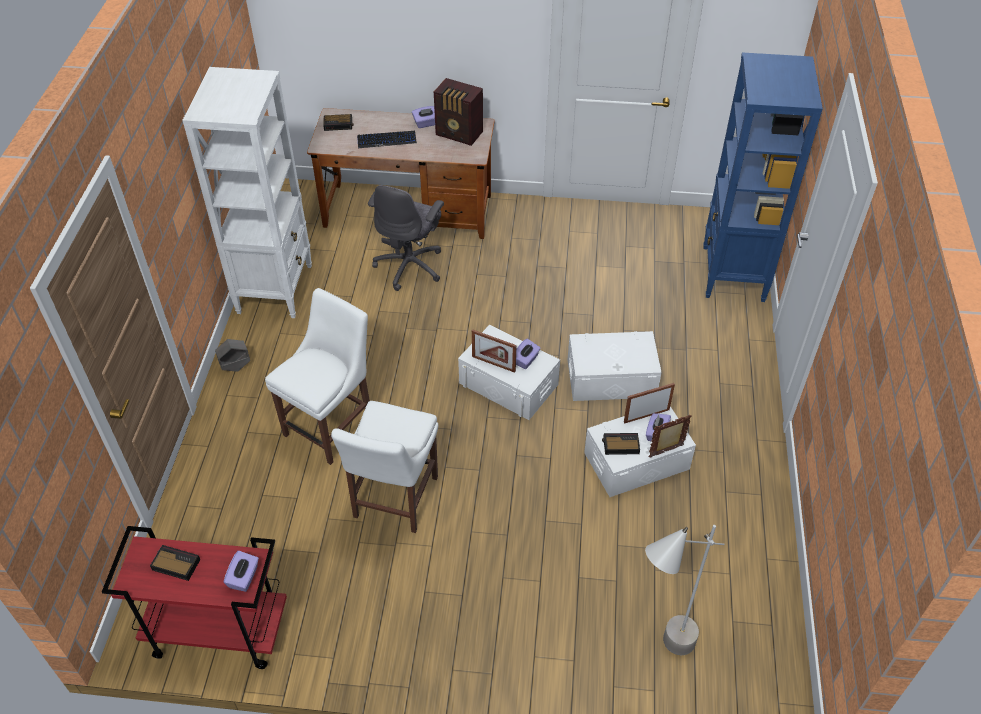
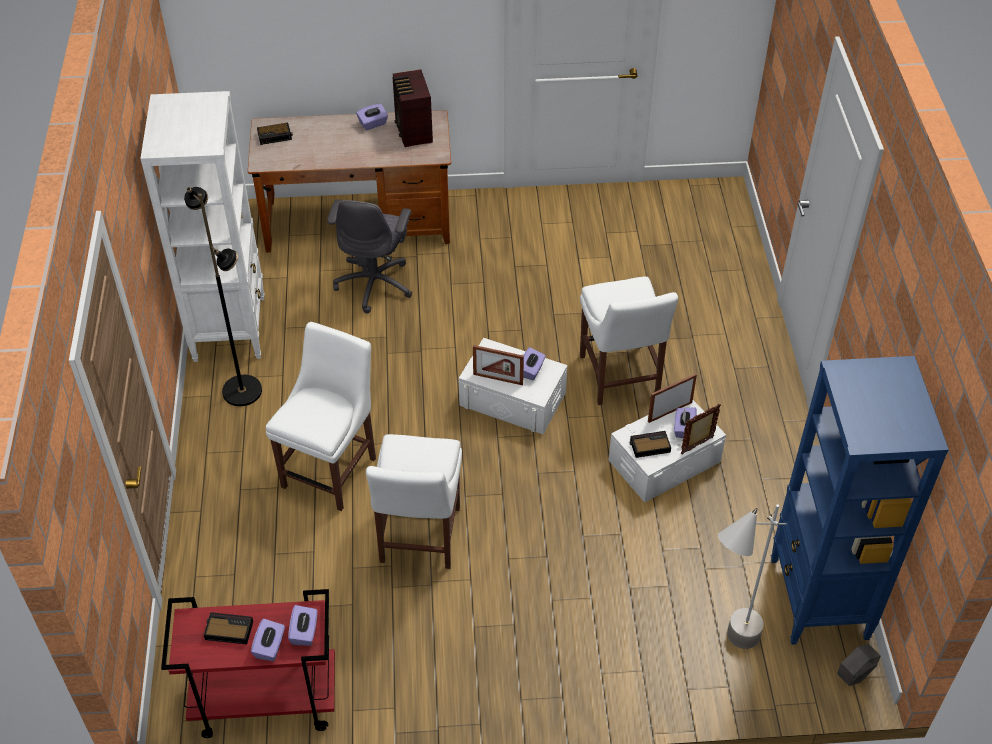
camera: 10 degrees left, 0 degrees up
(209, 587) = (270, 647): none -> purple tissue box
(236, 367) = (208, 420): grey planter -> grey planter (854, 676)
(272, 344) = (243, 390): none -> black floor lamp
(387, 140) = (334, 148): keyboard -> none
(459, 134) = (413, 132): radio -> radio turned 60 degrees clockwise
(611, 378) = (620, 378): white storage box -> white chair
(733, 274) = (726, 250): blue bookcase -> blue bookcase (818, 600)

